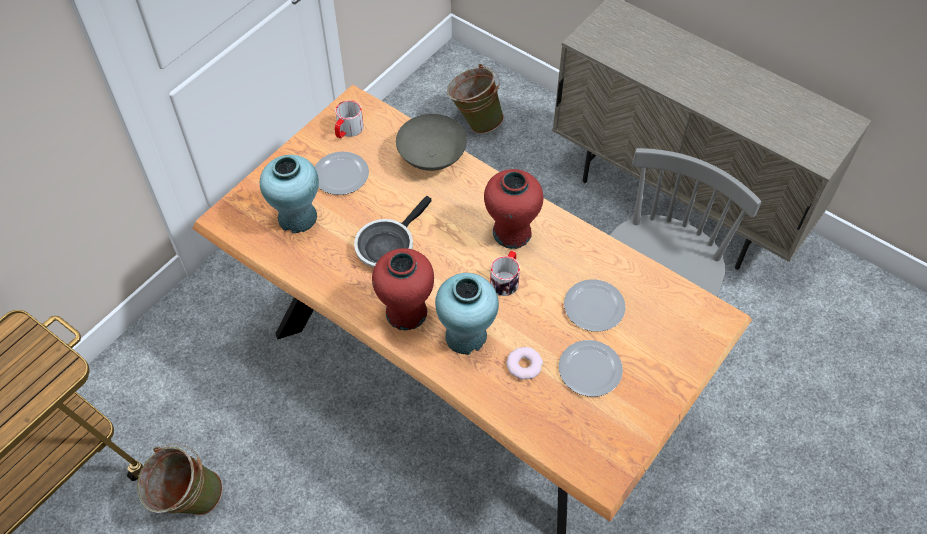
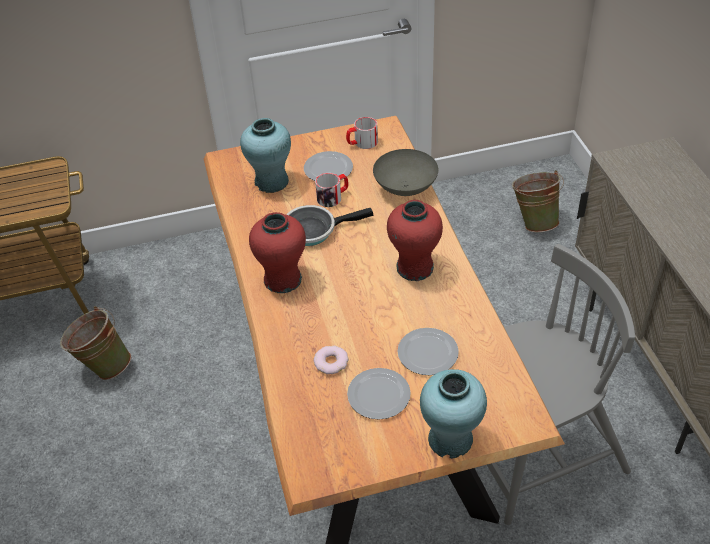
camera: 40 degrees right, 10 degrees down
(466, 336) = (309, 318): turquoise vase -> turquoise vase (451, 439)
(506, 279) = (378, 296): mug -> mug (333, 197)

